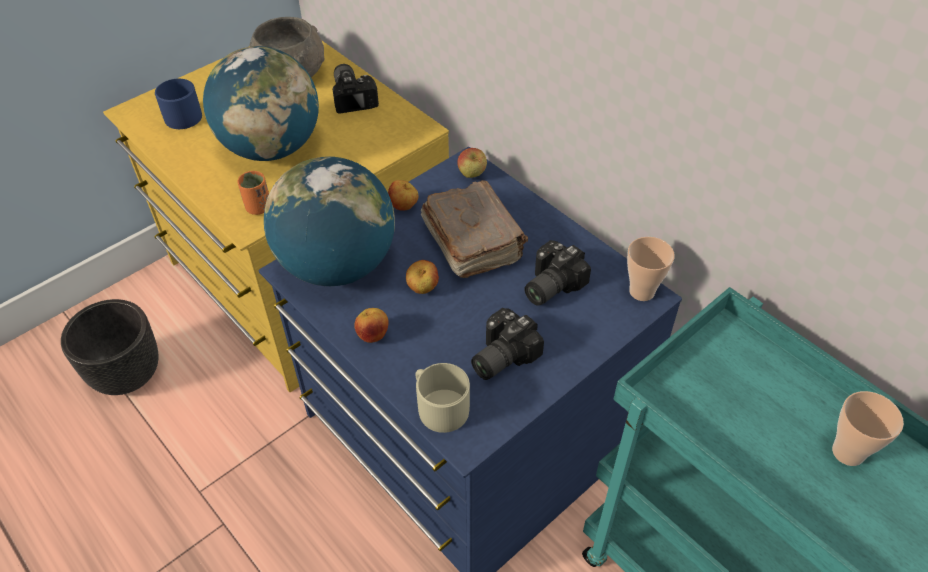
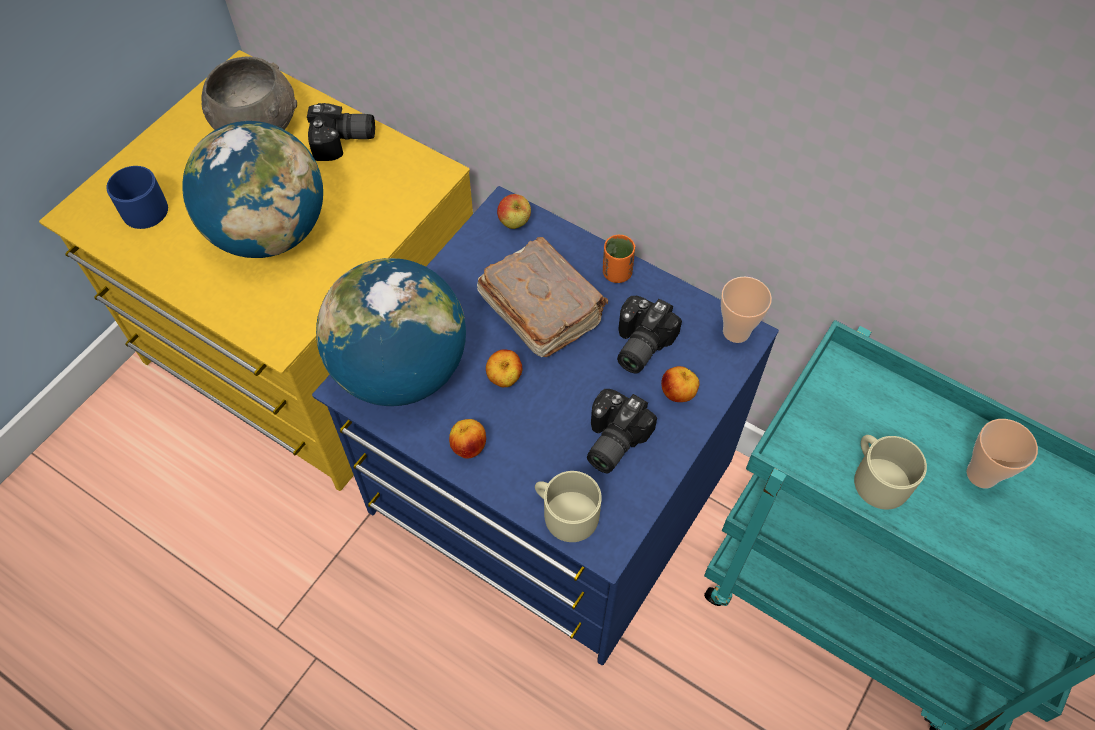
camera: 15 degrees left, 10 degrees up
(128, 374) = (142, 512): black planter -> none
(258, 208) = (283, 315): orange cup -> orange cup (617, 273)
(354, 96) = (344, 142): camera -> camera turned 120 degrees clockwise
(404, 207) = (451, 280): apple -> apple (678, 394)
(739, 432) = (877, 477): none -> beige mug

